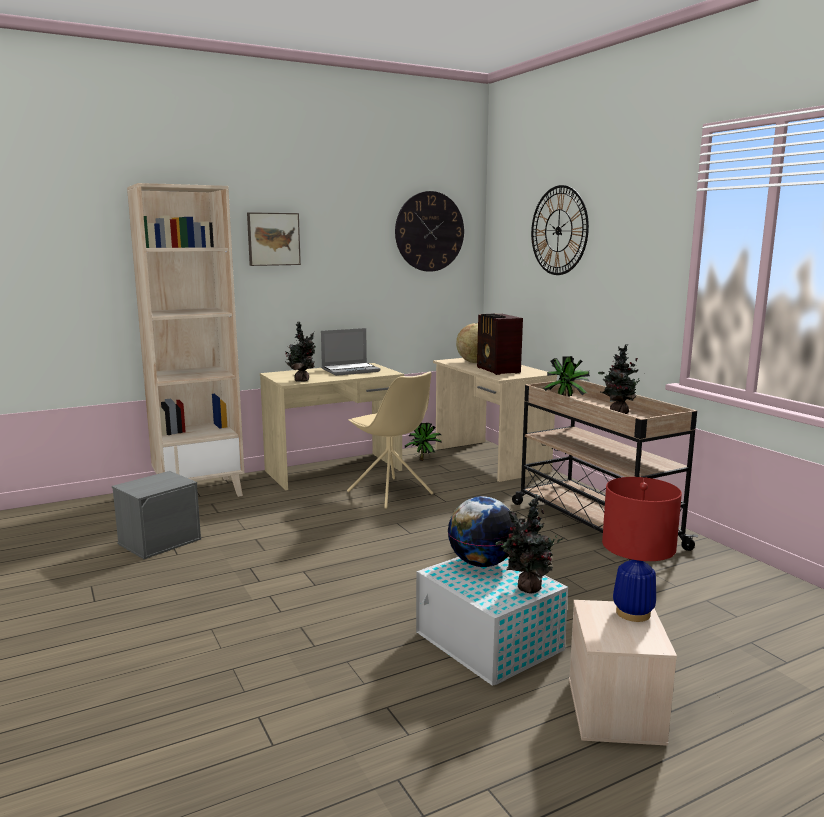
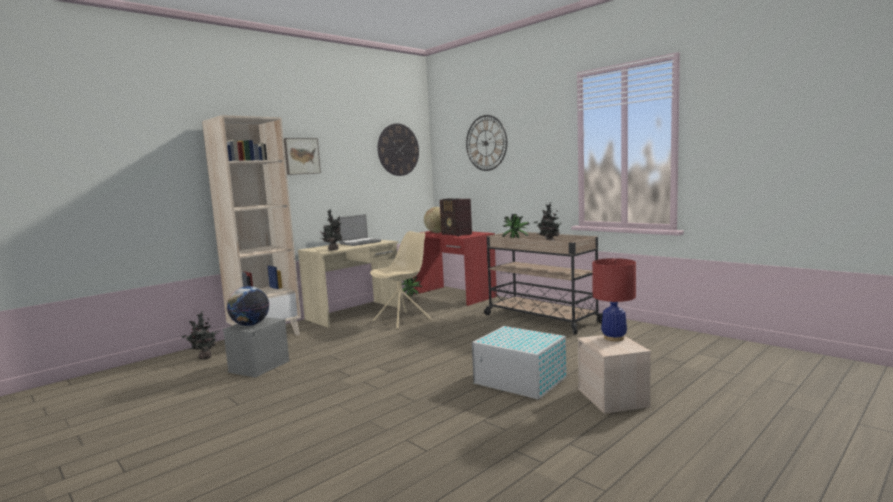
camera: 15 degrees left, 5 degrees down
(391, 493) = (402, 320): beige chair -> beige chair turned 75 degrees counterclockwise
(481, 563) = (507, 333): globe -> globe (250, 325)
(489, 460) = (453, 295): beige desk -> red desk
(527, 589) = (544, 340): potted plant -> potted plant (204, 358)

